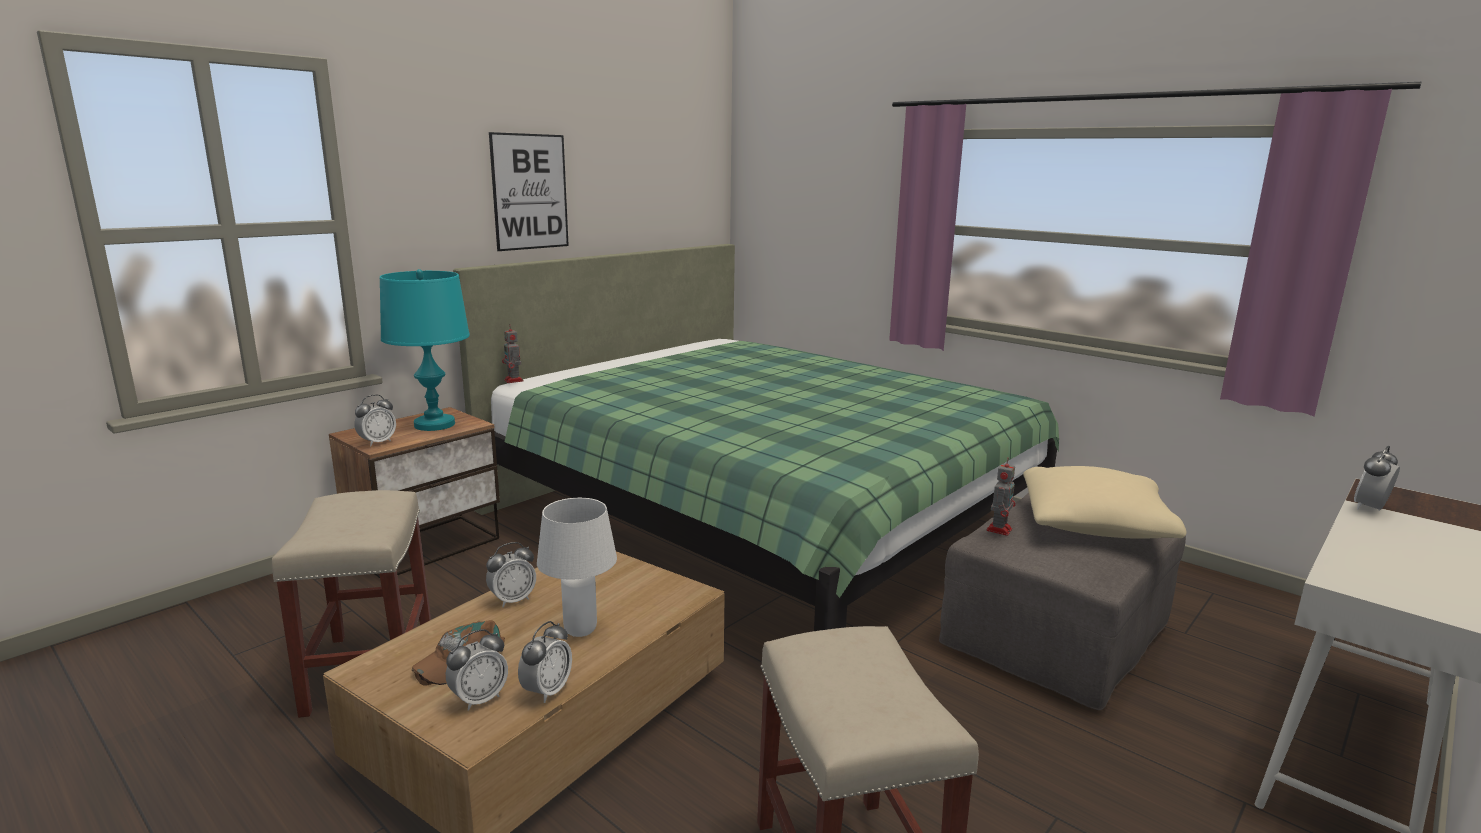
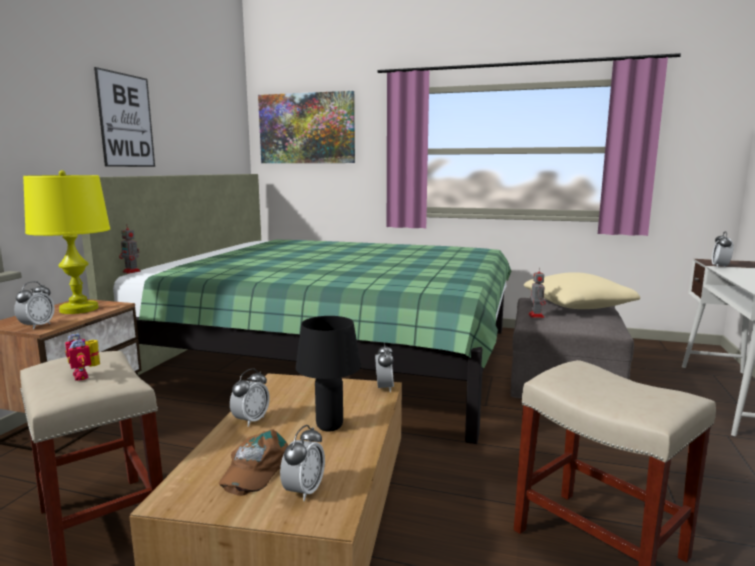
camera: 25 degrees left, 5 degrees down
(350, 518) = (86, 375): none -> toy robot
(434, 424) = (79, 309): turquoise table lamp -> yellow table lamp
(547, 691) = (352, 470): alarm clock -> alarm clock (384, 388)
(581, 630) = (330, 427): white table lamp -> black table lamp
(800, 183) = (306, 128): none -> picture

